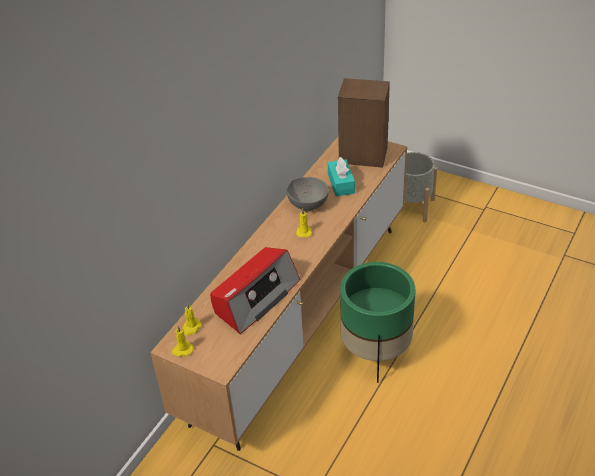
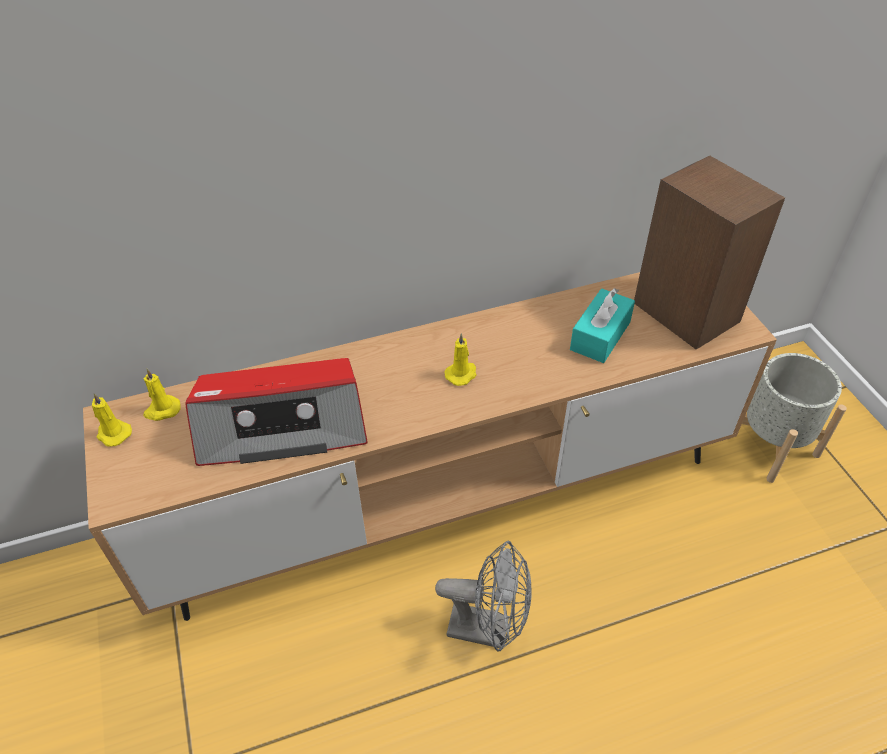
camera: 40 degrees right, 5 degrees up
(308, 203) = (518, 335): grey bowl -> none
(376, 353) = (488, 629): green planter -> grey fan

